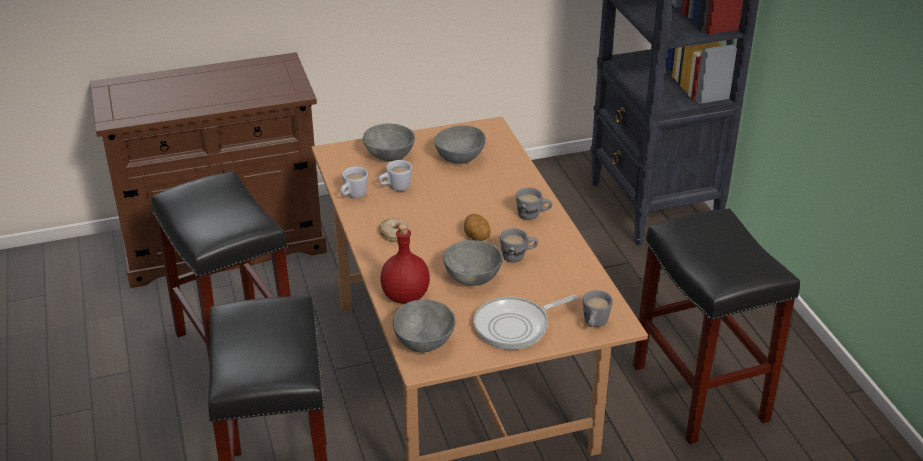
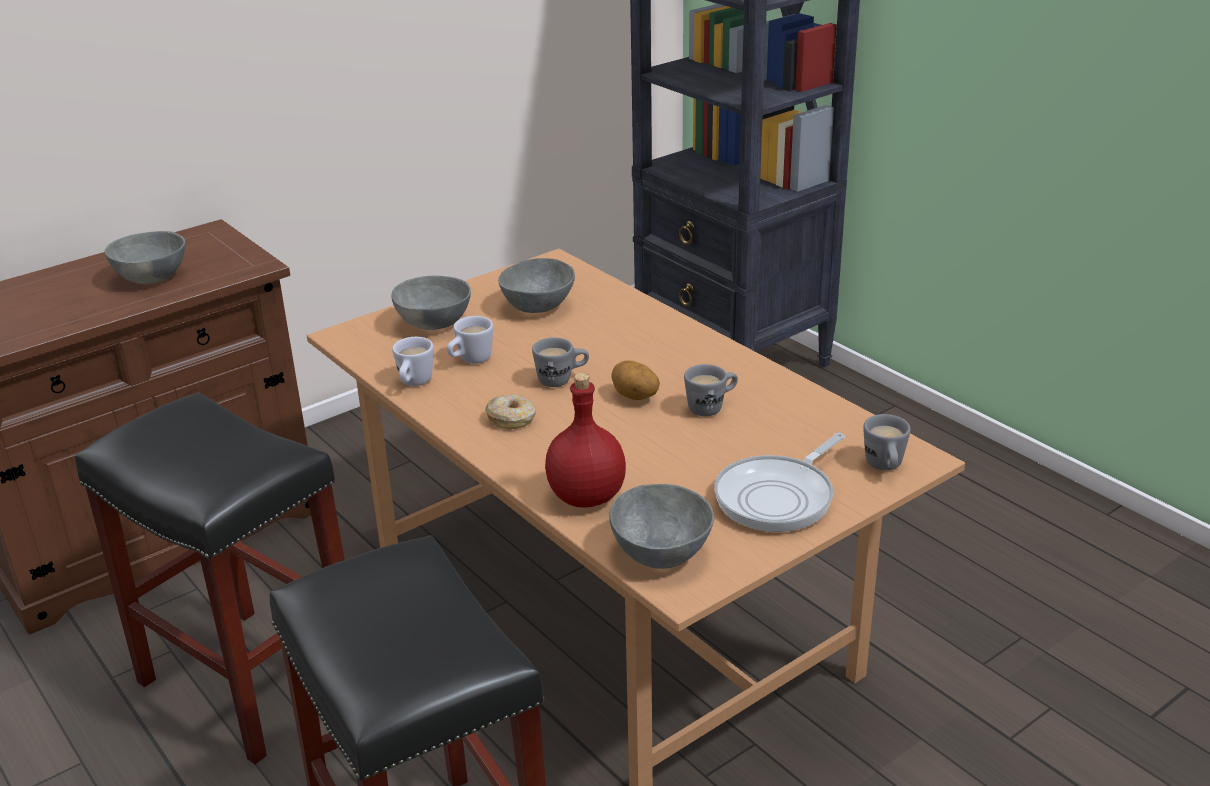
camera: 20 degrees left, 5 degrees down
(471, 278) = (666, 450): grey bowl -> grey bowl (150, 278)
(533, 216) = (692, 353): grey mug -> grey mug (562, 380)
(701, 394) = (940, 562): black stool -> none

